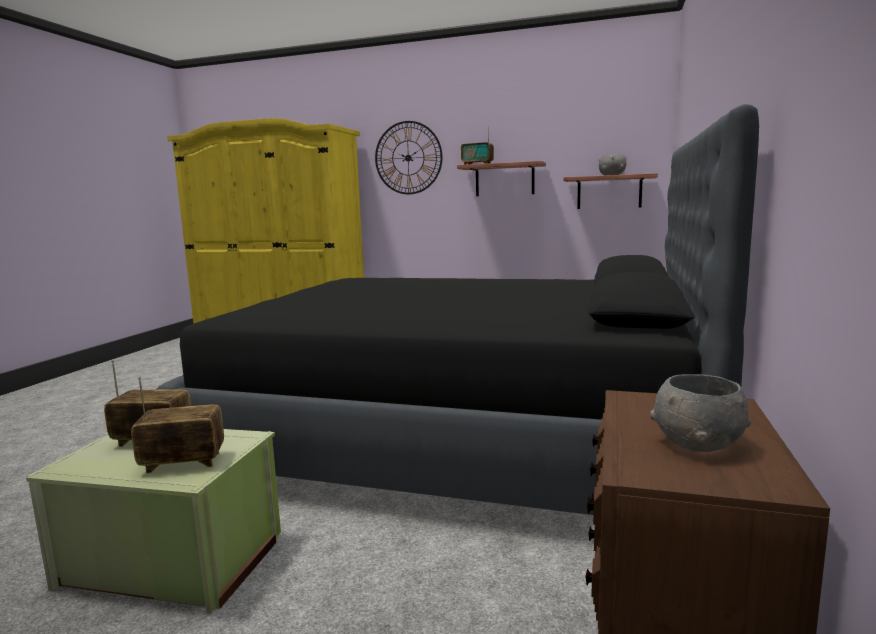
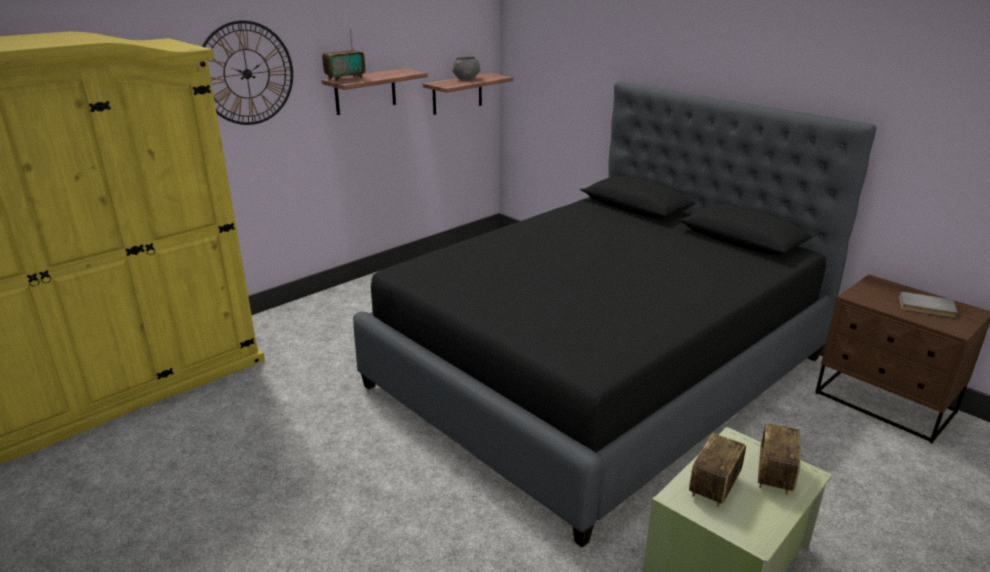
camera: 60 degrees left, 15 degrees up
(696, 444) = (927, 307): grey bowl -> grey book

